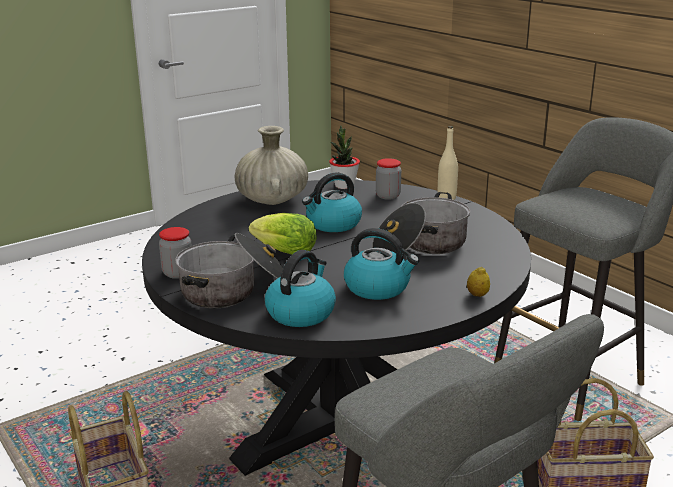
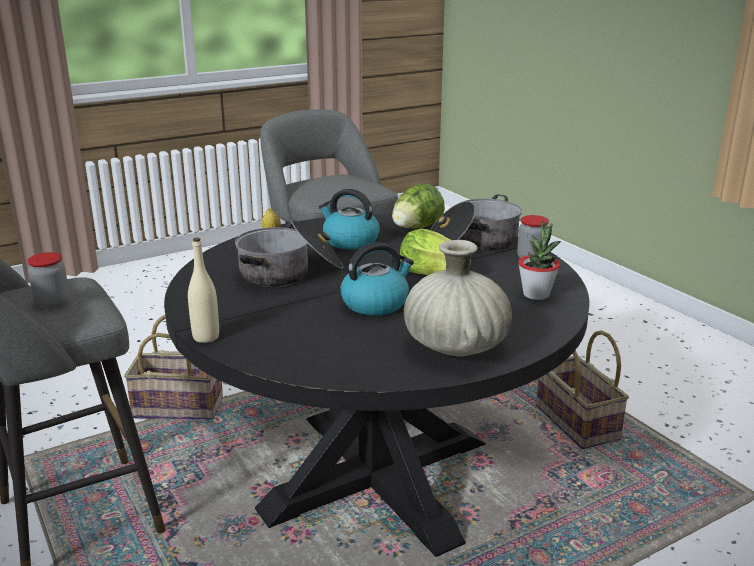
camera: 175 degrees left, 0 degrees up
(301, 312) = (416, 228): kettle -> lettuce
(344, 186) = (343, 372): potted plant -> potted plant (536, 295)
(388, 196) = (286, 346): jar -> jar (52, 303)

